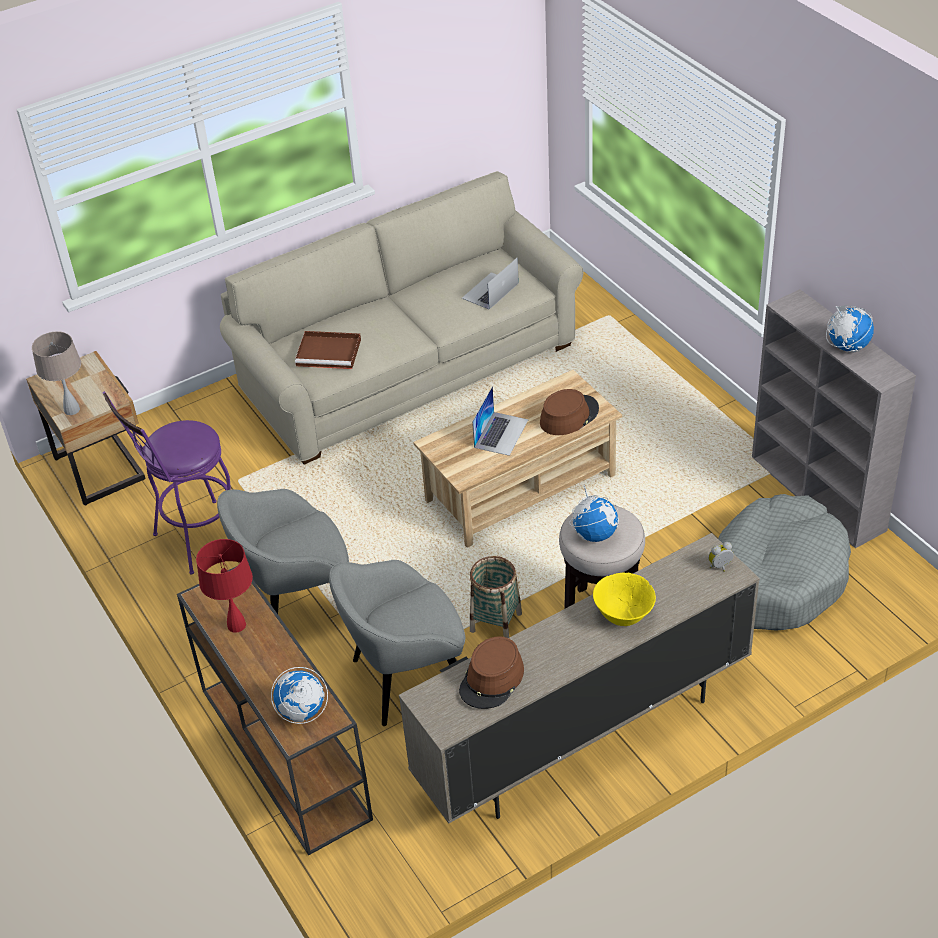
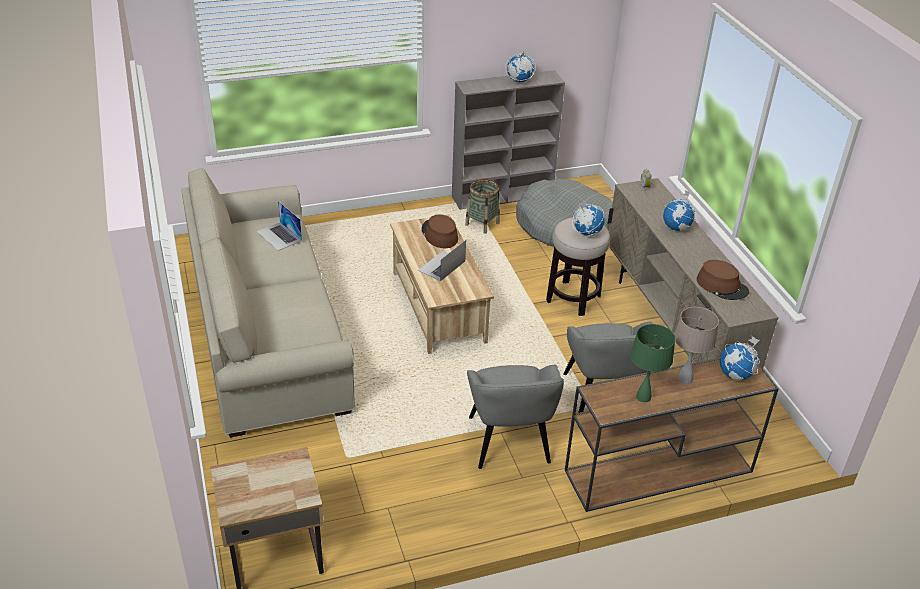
camera: 80 degrees left, 5 degrees down
(72, 410) = (295, 492): beige table lamp -> beige table lamp (685, 378)
(195, 540) = (409, 495): purple stool -> none
(236, 625) = (643, 397): red table lamp -> green table lamp
(330, 352) = (298, 328): brown tray -> none
(496, 622) = (563, 344): basket -> basket (482, 224)
(501, 433) = (441, 266): laptop -> laptop turned 90 degrees counterclockwise
(623, 615) = (677, 227): yellow bowl -> globe

